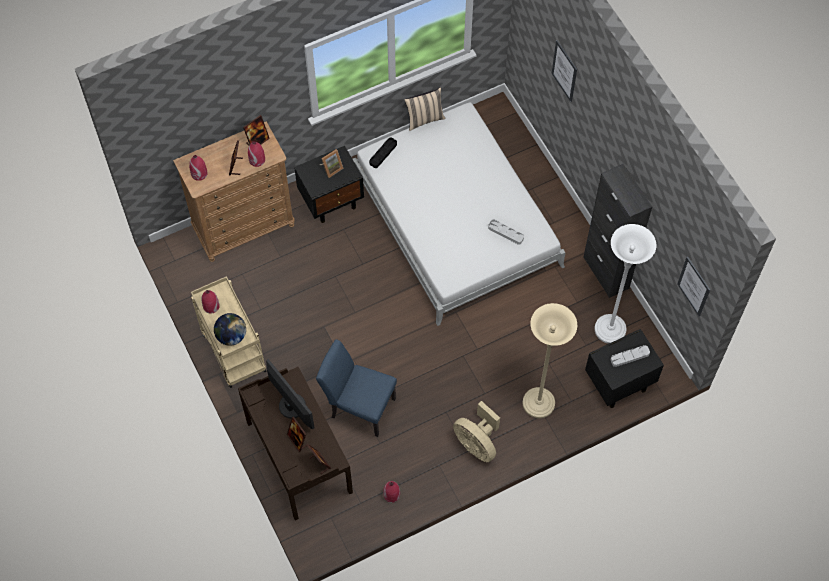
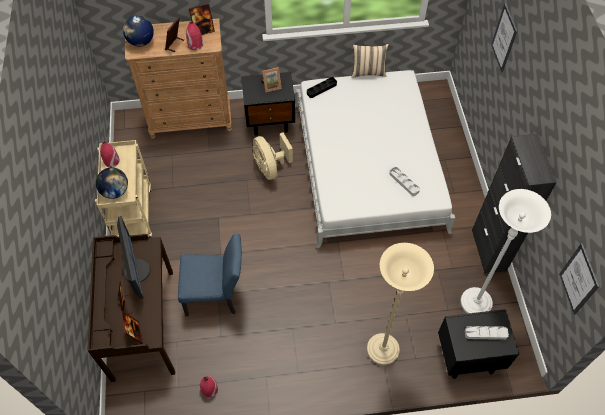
camera: 20 degrees right, 5 degrees down
(199, 173) = (141, 42): red vase -> globe
(358, 406) = (216, 295): blue chair -> blue chair turned 135 degrees clockwise
(477, 443) = (309, 368): beige fan -> beige fan (270, 168)

